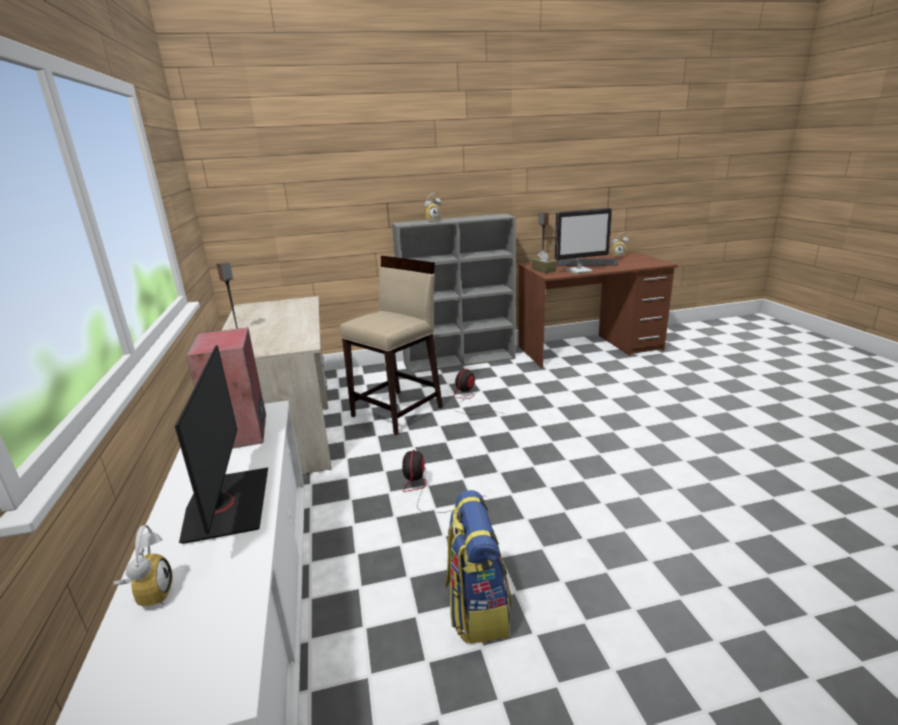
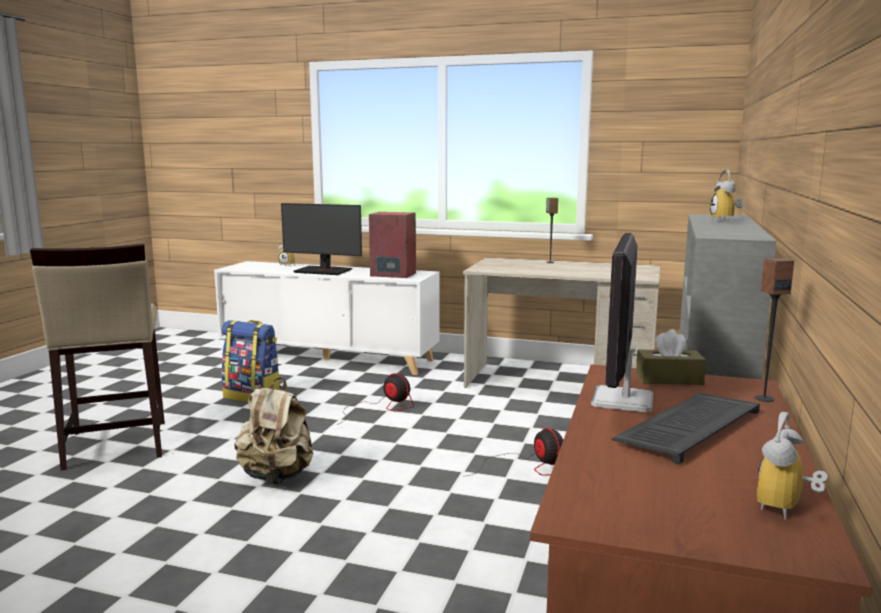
camera: 120 degrees right, 10 degrees down
(398, 411) = (545, 427): beige stool -> beige stool (115, 445)
(598, 473) = (277, 477): none -> beige backpack

